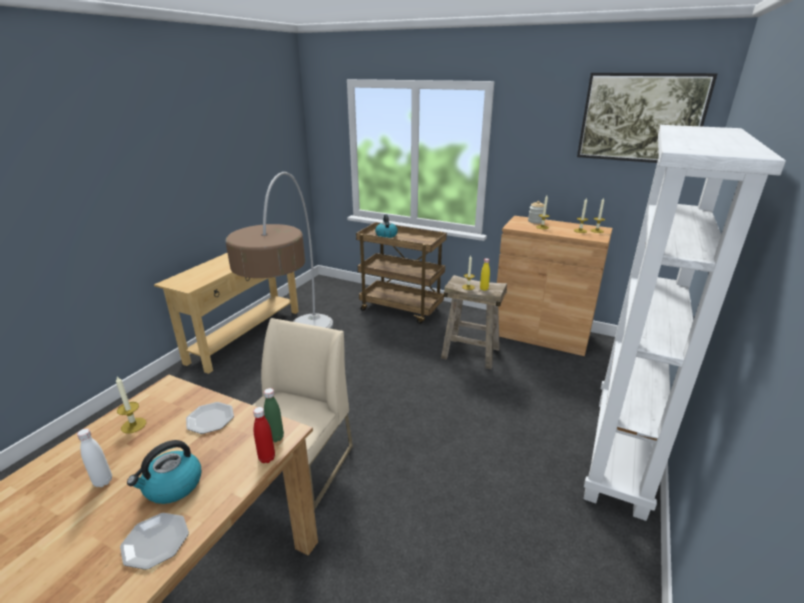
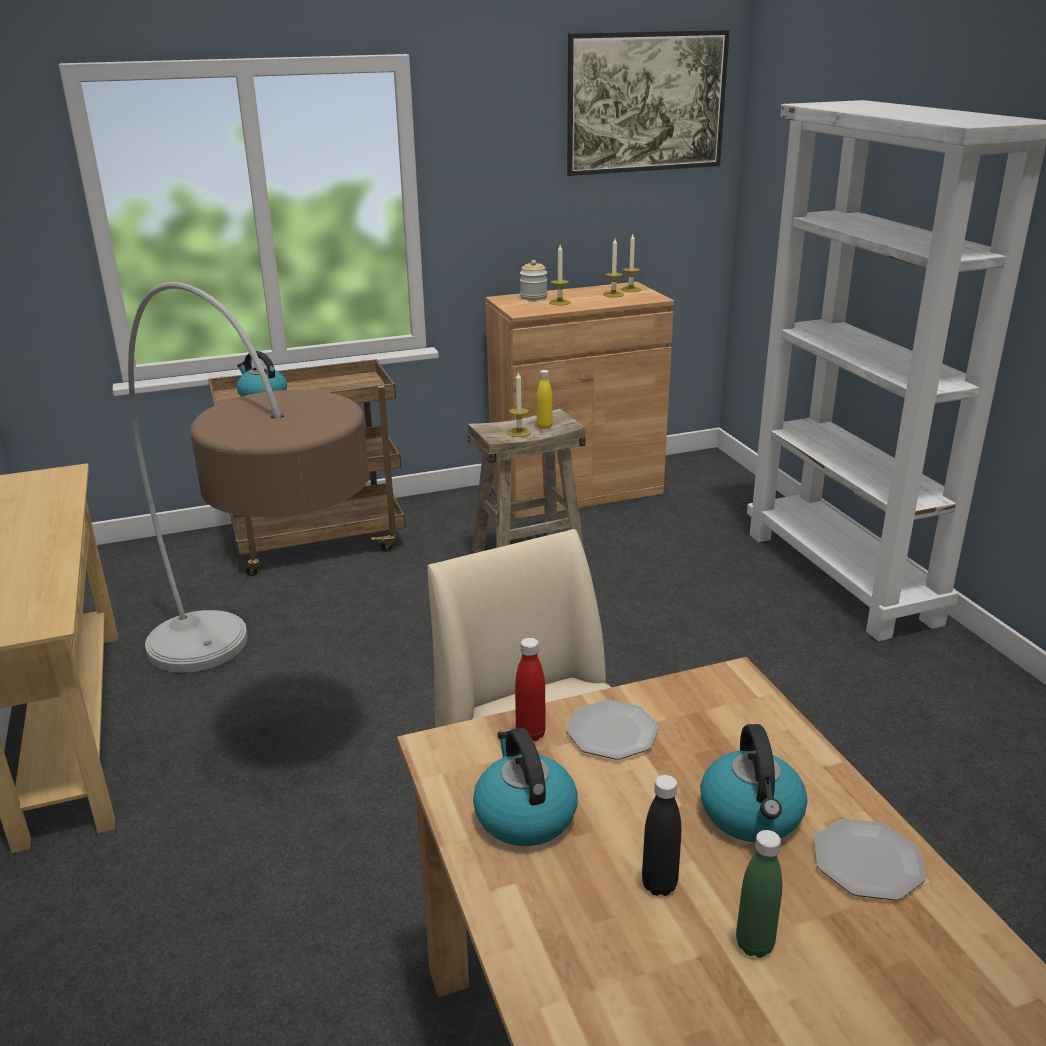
camera: 45 degrees left, 0 degrees up
(103, 481) = (659, 885): white bottle -> black bottle
(133, 425) = (524, 815): candle -> kettle
(267, 458) = (777, 714): red bottle -> red bottle (530, 734)
(276, 437) = (736, 691): green bottle -> green bottle (754, 945)

